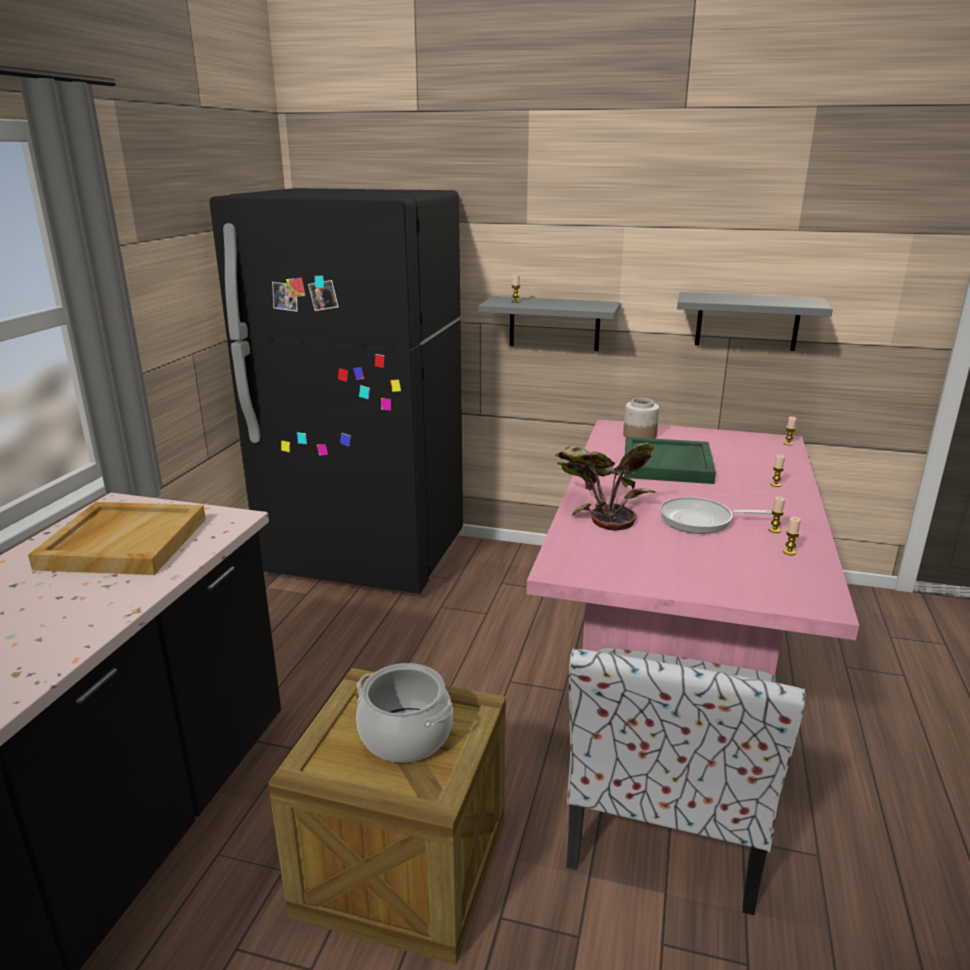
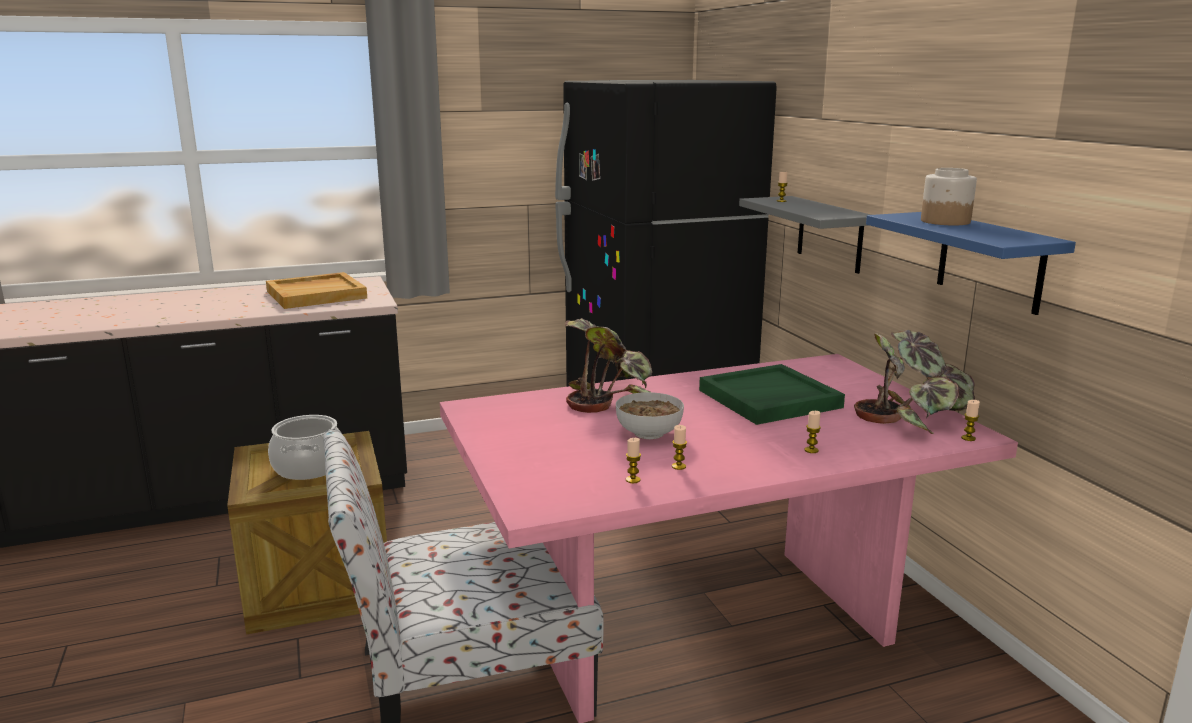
camera: 55 degrees right, 5 degrees down
(639, 435) = (828, 375): jar -> jar (944, 221)
(700, 520) = (648, 434): frying pan -> bowl
(742, 443) = (912, 417): none -> potted plant
(747, 321) = (990, 262): grey shelf -> blue shelf

